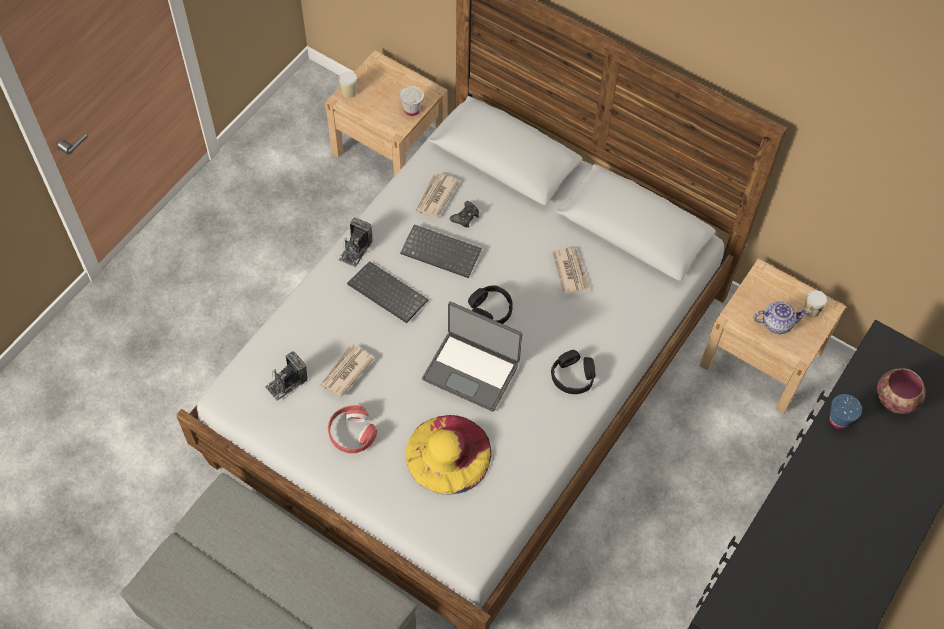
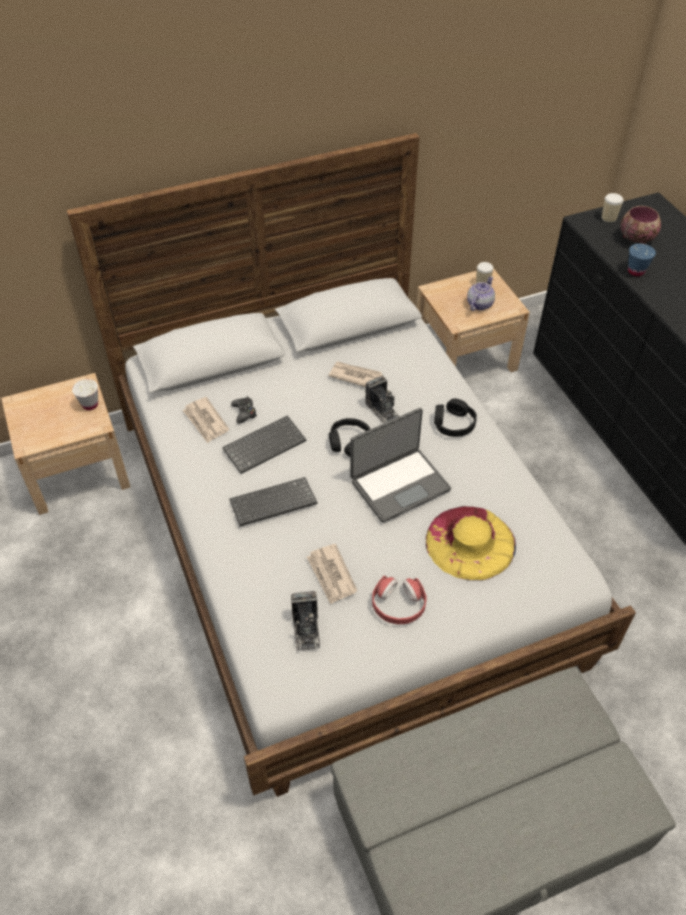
camera: 55 degrees left, 10 degrees down
(349, 92) = (24, 436): cup -> cup (609, 218)
(355, 250) = (207, 503): camera -> camera (382, 410)

